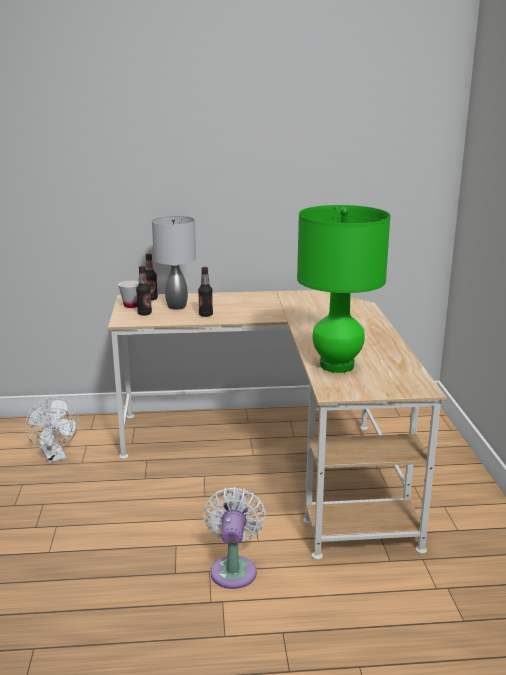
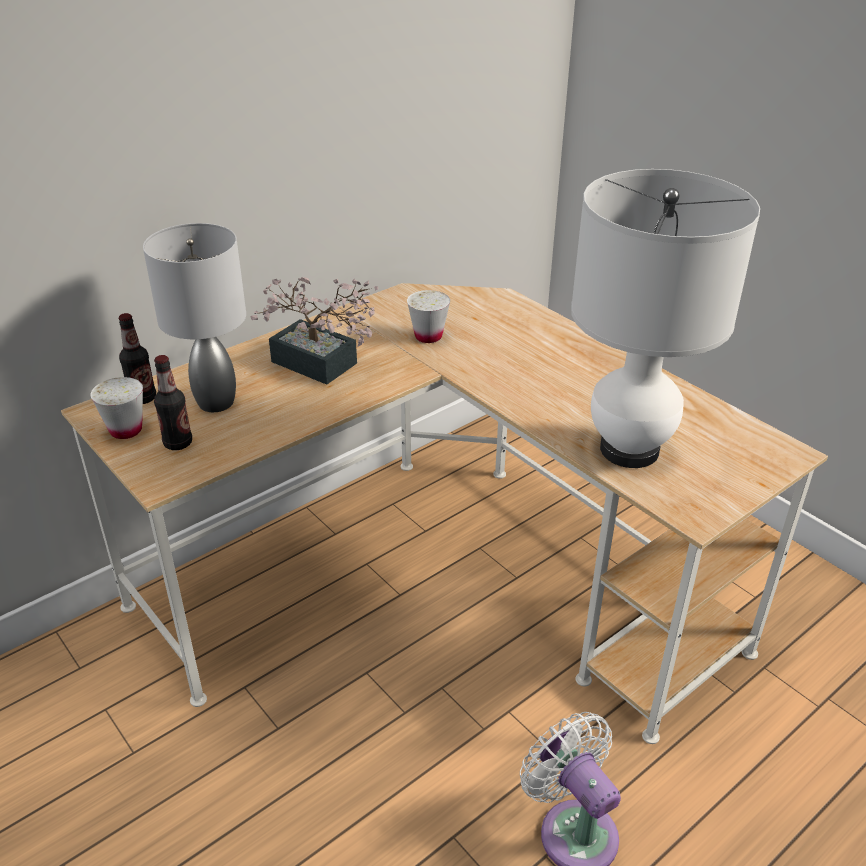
camera: 35 degrees left, 15 degrees up
(55, 457) = (69, 765): white fan -> none
(205, 315) = (293, 406): bottle -> none
(237, 306) = (321, 366): none -> potted plant
(302, 308) = (428, 336): none -> white cup
(337, 365) = (629, 450): green table lamp -> white table lamp

